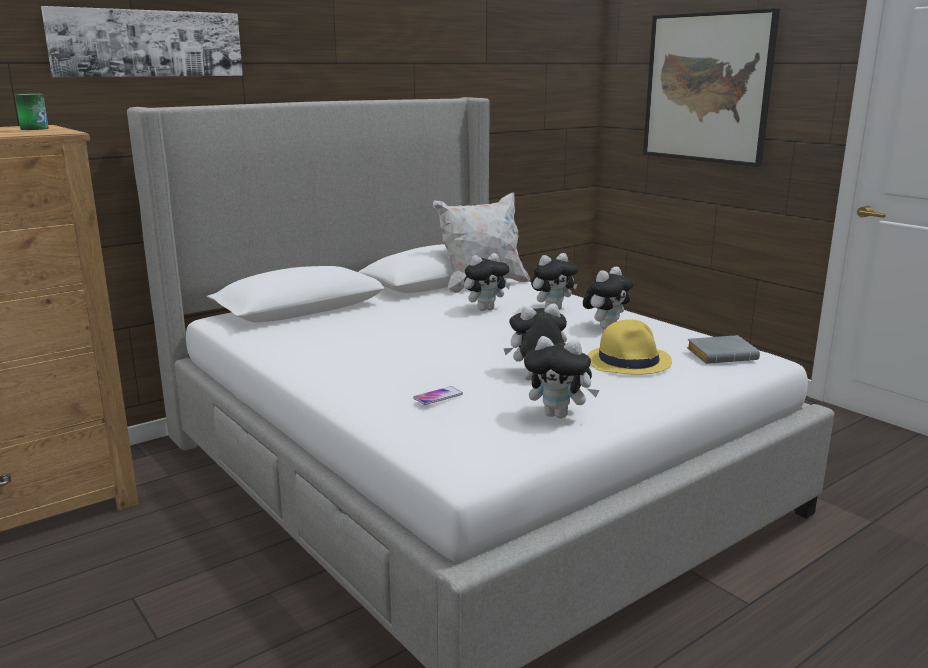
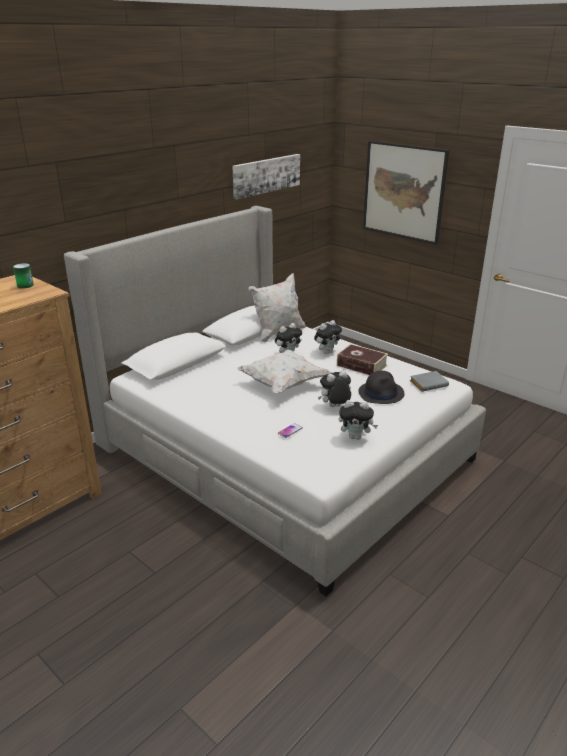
camera: 10 degrees left, 10 degrees up
(148, 43) = (71, 209): picture -> picture (266, 175)
(458, 340) = (283, 384): none -> white pillow
(606, 327) = (361, 365): plush toy -> book
(629, 361) = (381, 393): yellow hat -> black hat

